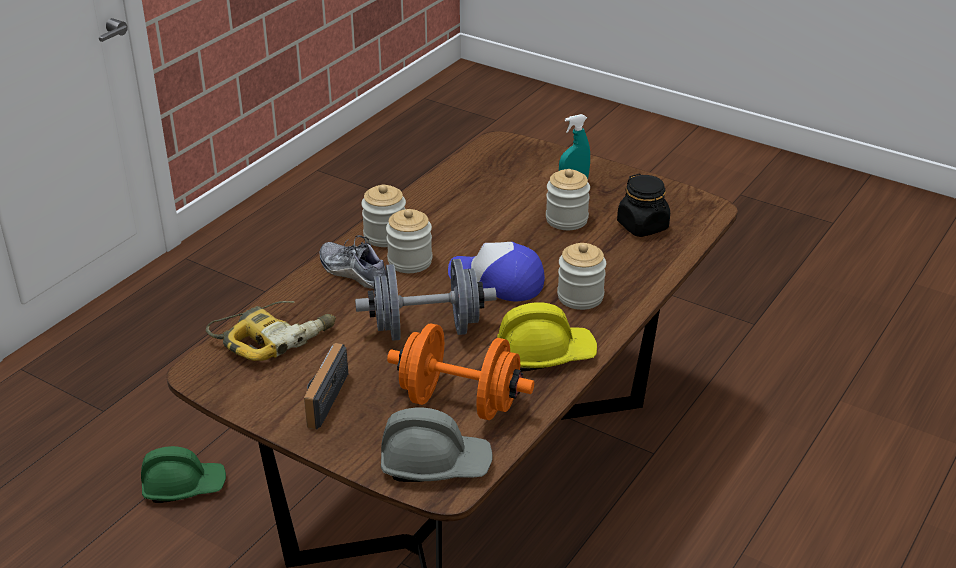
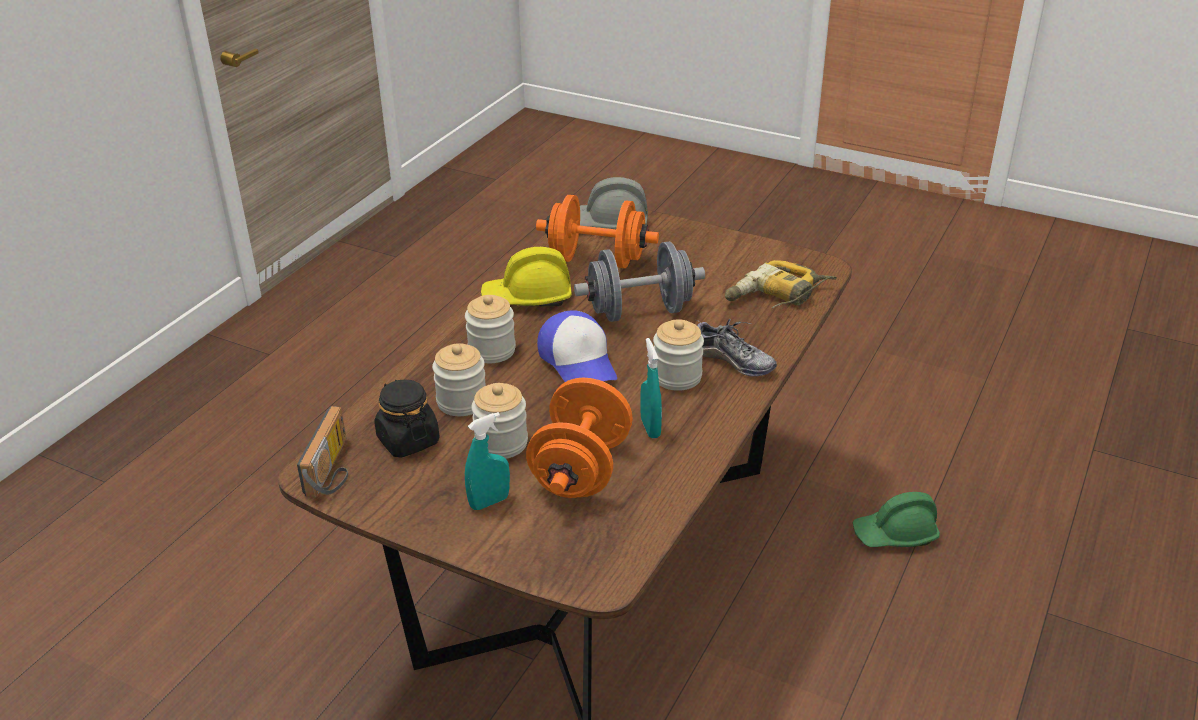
camera: 175 degrees right, 0 degrees up
(320, 397) = (712, 257): radio -> radio (334, 470)
(385, 236) = (716, 406): jar -> jar (462, 402)
(445, 223) = (650, 428): none -> turquoise spray bottle
(497, 280) = (579, 362): cap -> cap turned 45 degrees clockwise
(505, 199) = (581, 469): none -> orange dumbbell

